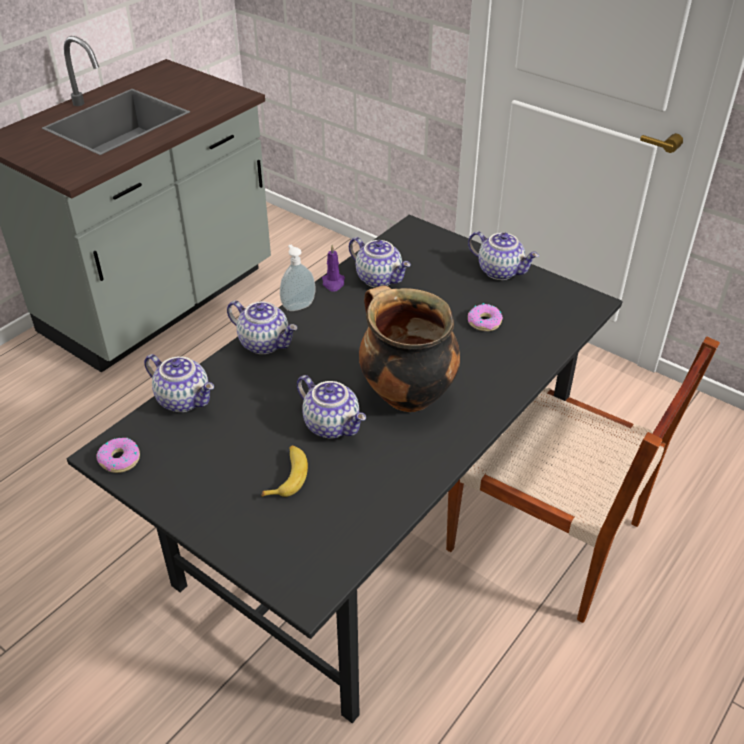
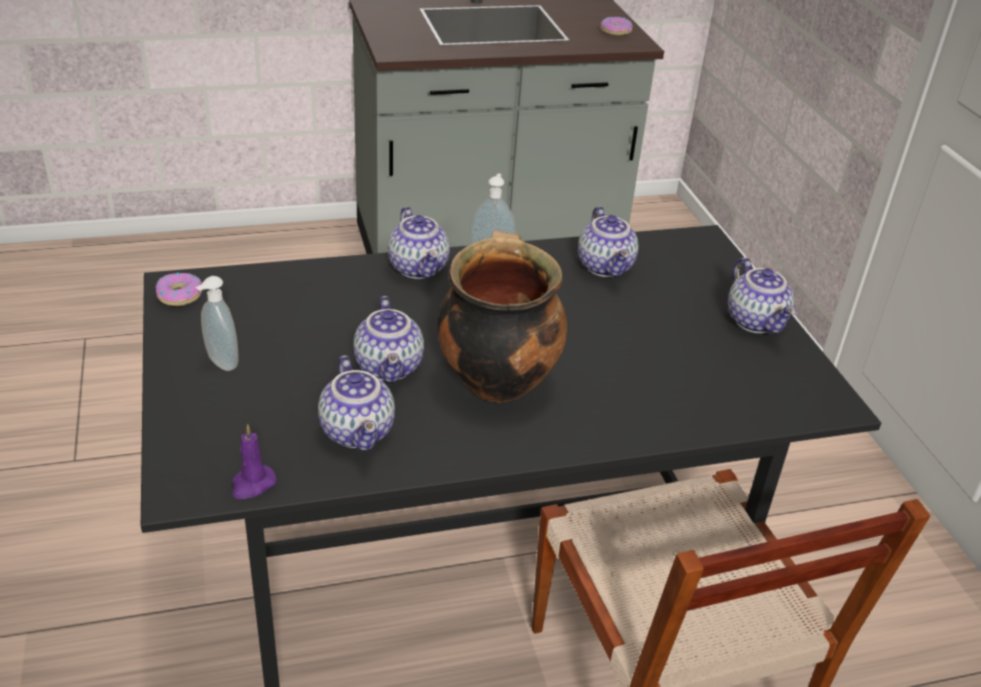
camera: 35 degrees right, 5 degrees down
(185, 399) = (290, 277): teapot -> teapot (359, 432)
(217, 491) = (220, 363): none -> soap dispenser
(287, 476) = (294, 385): banana -> none
(333, 283) = (552, 249): purple candle -> purple candle (252, 484)
(485, 322) = (672, 360): donut -> donut (616, 31)

